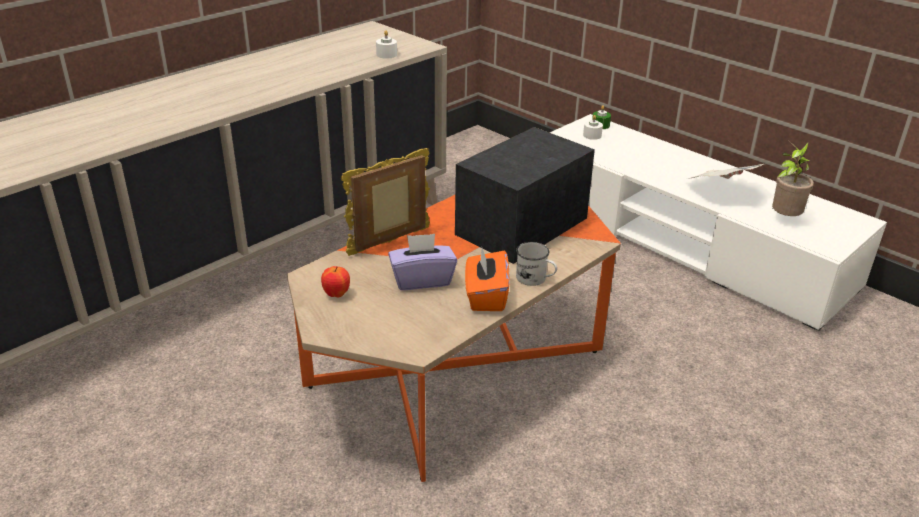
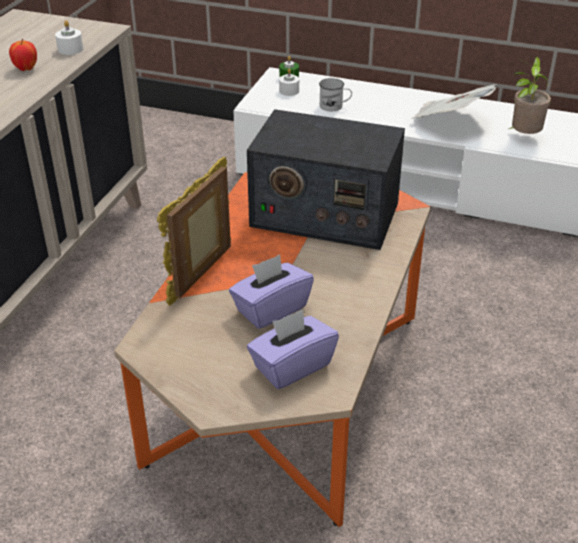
camera: 25 degrees left, 5 degrees up
(336, 294) = (192, 357): apple -> apple (26, 69)
(403, 323) = (292, 366): none -> purple tissue box
(486, 296) = (350, 307): orange tissue box -> none
(522, 226) = (323, 214): radio -> radio turned 90 degrees counterclockwise
(535, 279) = (383, 271): white mug -> white mug (335, 106)

